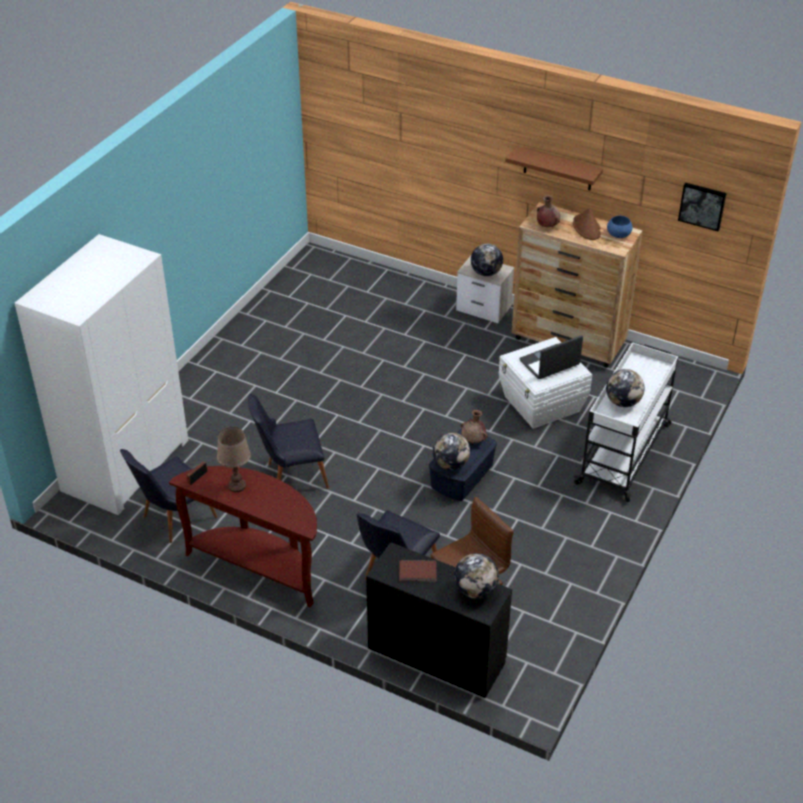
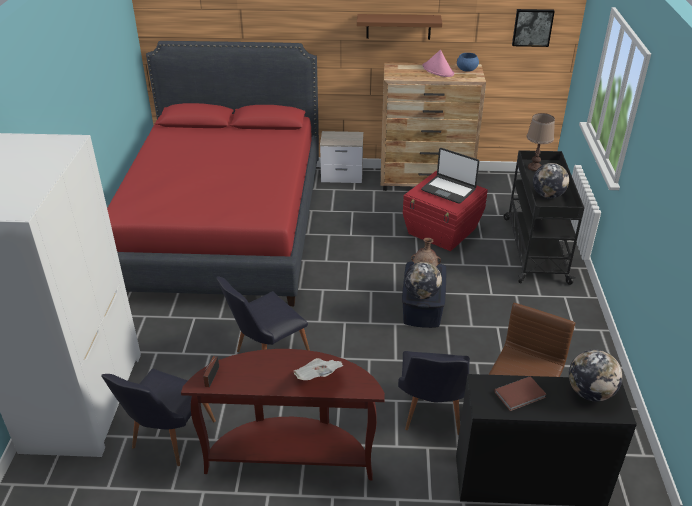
camera: 25 degrees left, 5 degrees down
(236, 486) = (263, 371): brown table lamp -> brown table lamp (534, 167)
(274, 505) = (318, 378): none -> newspaper
(328, 335) = (224, 227): none -> red bed
(486, 273) = (344, 140): globe -> none
(541, 404) = (442, 231): white storage box -> red storage box
(547, 226) = (406, 75): brown vase -> none
(549, 363) = (448, 190): laptop -> laptop turned 90 degrees counterclockwise
(587, 228) = (438, 70): brown hat -> pink hat
(624, 453) = (535, 249): white cart -> black cart

